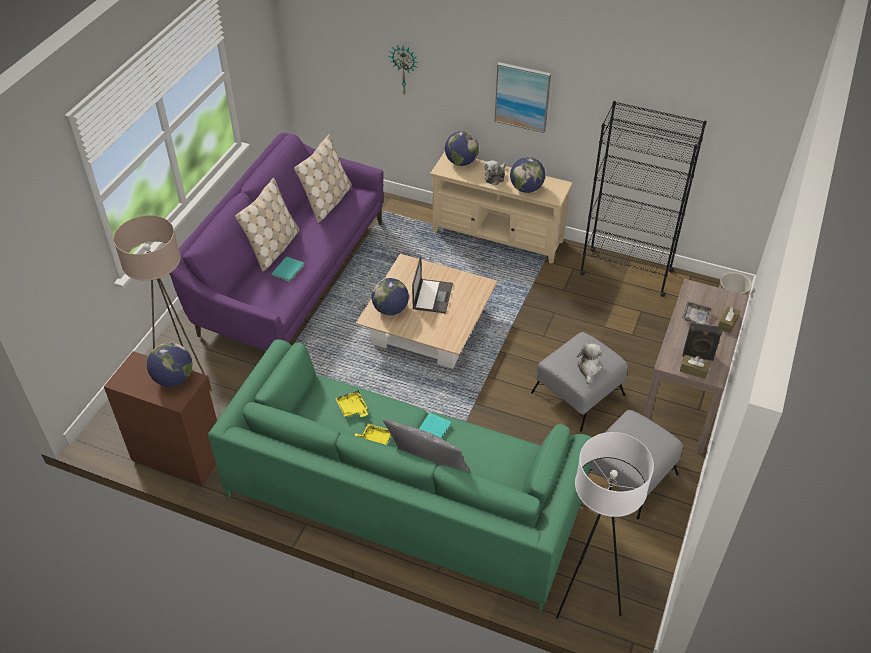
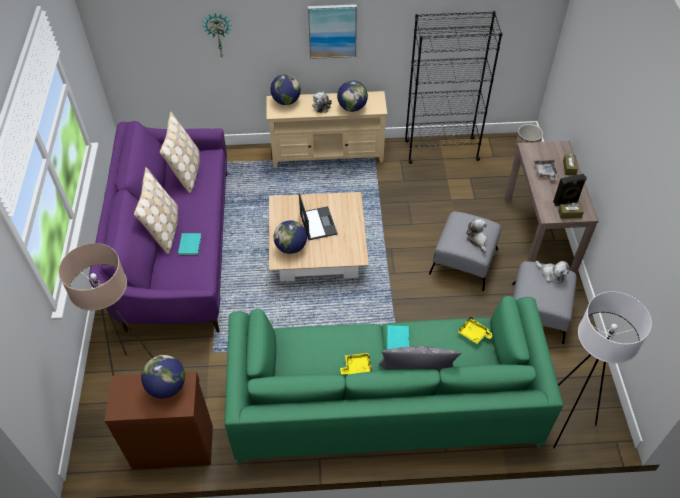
camera: 25 degrees left, 5 degrees up
(352, 408) = (322, 347): yellow tray -> yellow tray (474, 334)
(650, 433) = (551, 274): none -> plush toy

